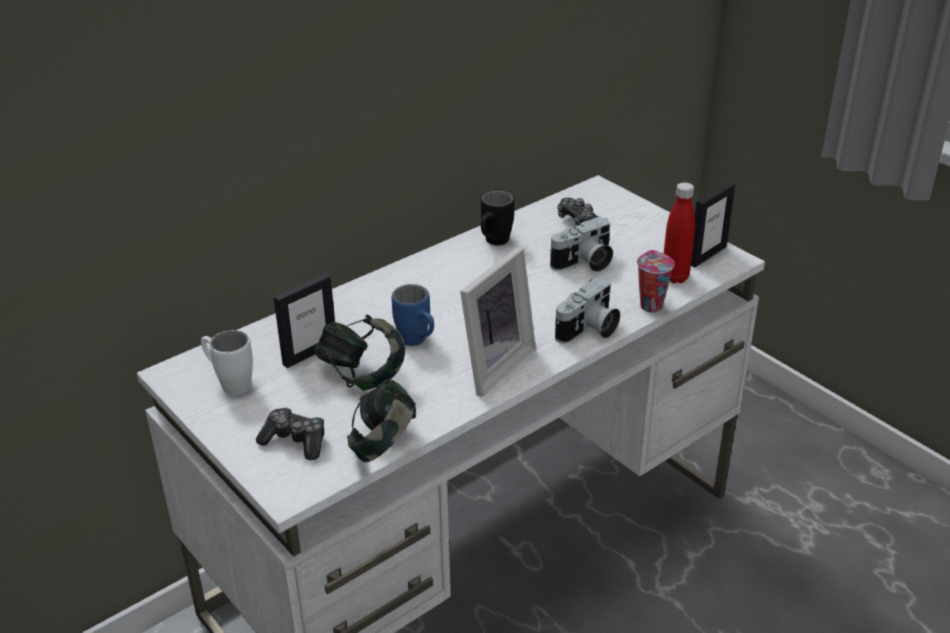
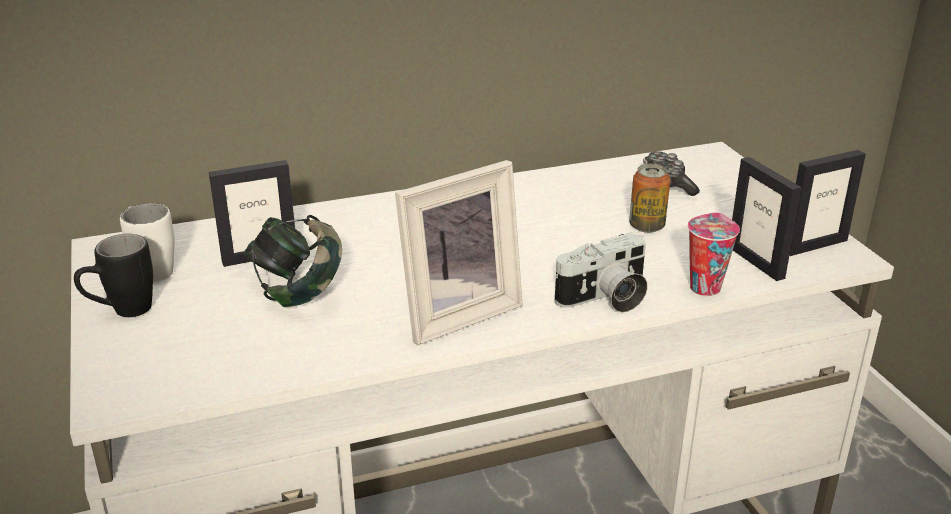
camera: 20 degrees right, 5 degrees down
(295, 441) = (167, 344): game controller -> none
(385, 446) = (261, 375): headphones -> none
(417, 343) = (387, 270): blue mug -> none
(493, 243) = (549, 187): black mug -> black mug (121, 312)
(584, 263) = (646, 226): camera -> can
(675, 277) = (756, 262): red bottle -> picture frame

